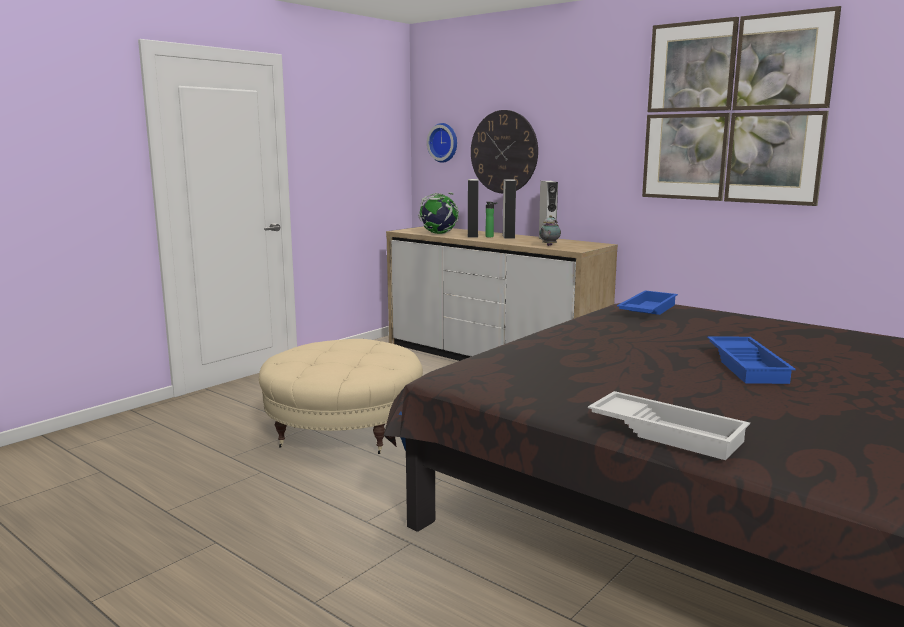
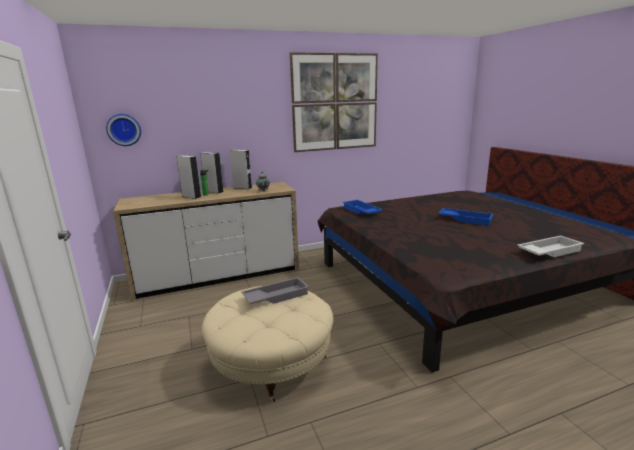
camera: 60 degrees left, 5 degrees up
(373, 352) = (276, 296): none -> grey tray
(438, 233) = (163, 201): globe -> none
(504, 152) = (187, 133): wall clock -> none

